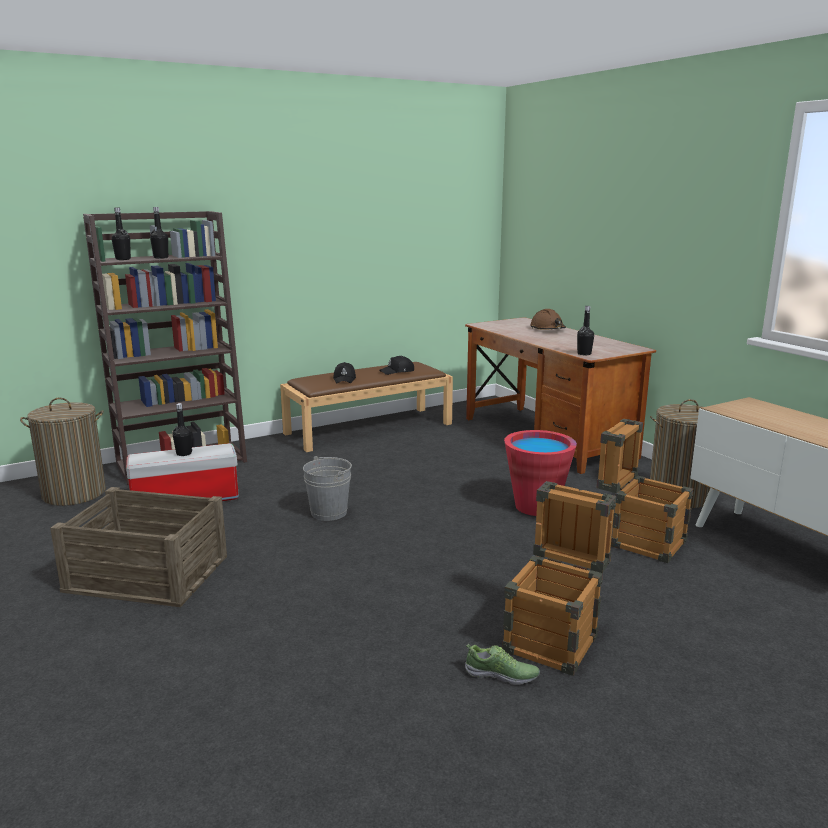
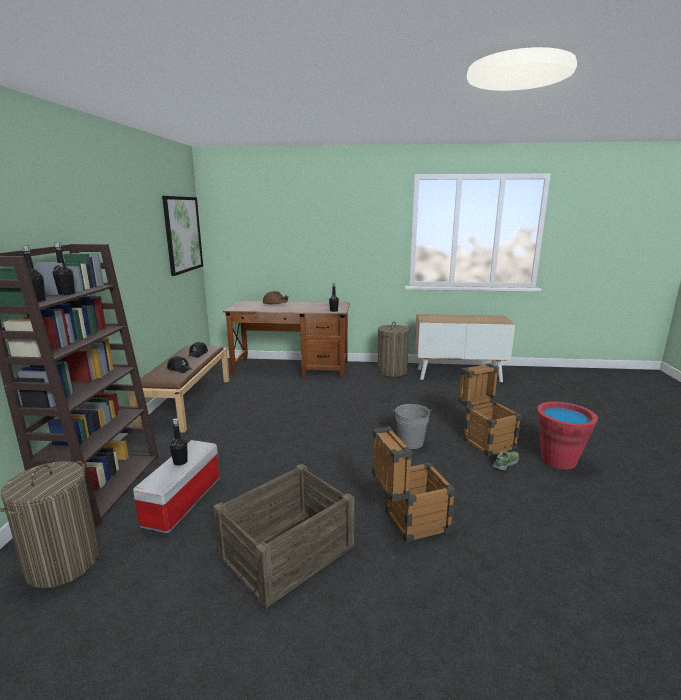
camera: 55 degrees left, 0 degrees up
(329, 512) = (290, 453): grey bucket -> grey bucket (411, 442)
(450, 212) = (183, 234): none -> picture
(536, 506) = (363, 399): red bucket -> red bucket (558, 460)
(639, 540) = (421, 393): crate -> crate (409, 522)

